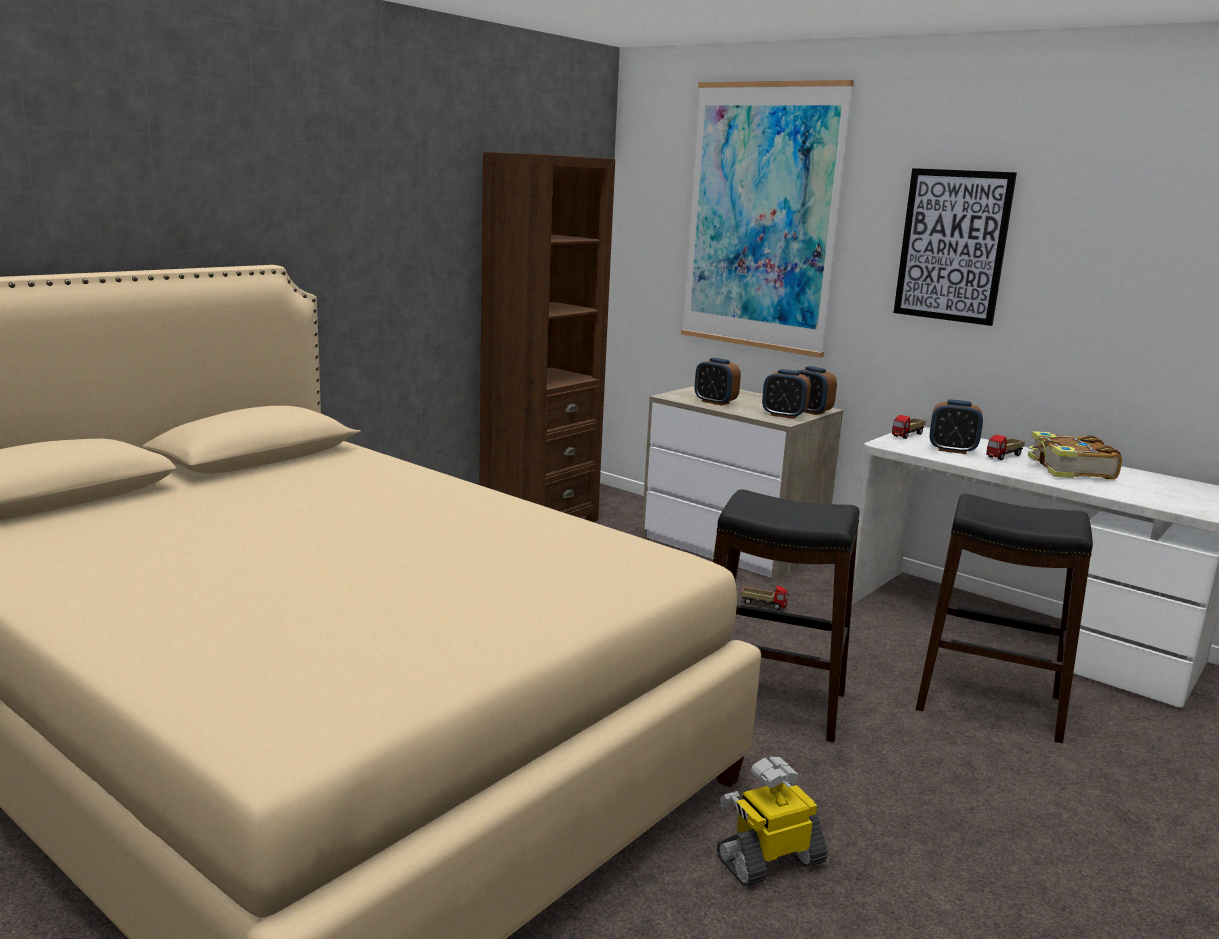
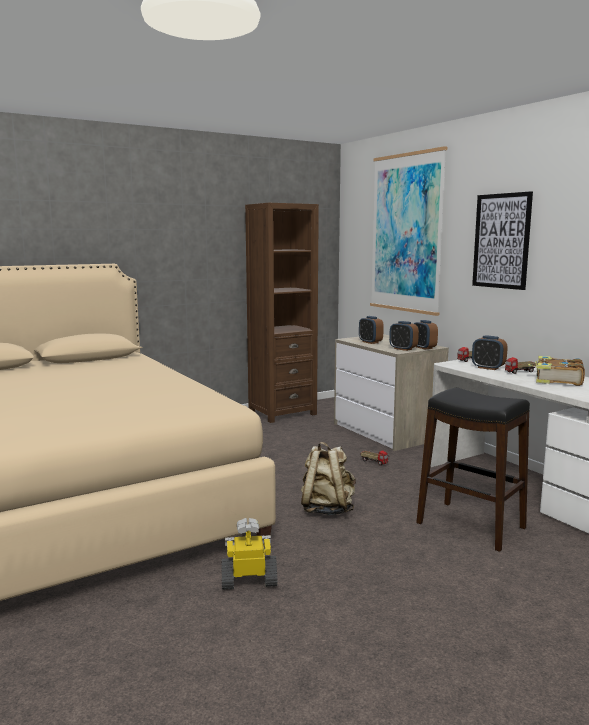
camera: 20 degrees right, 5 degrees down
(769, 703) = (327, 509): black stool -> beige backpack

